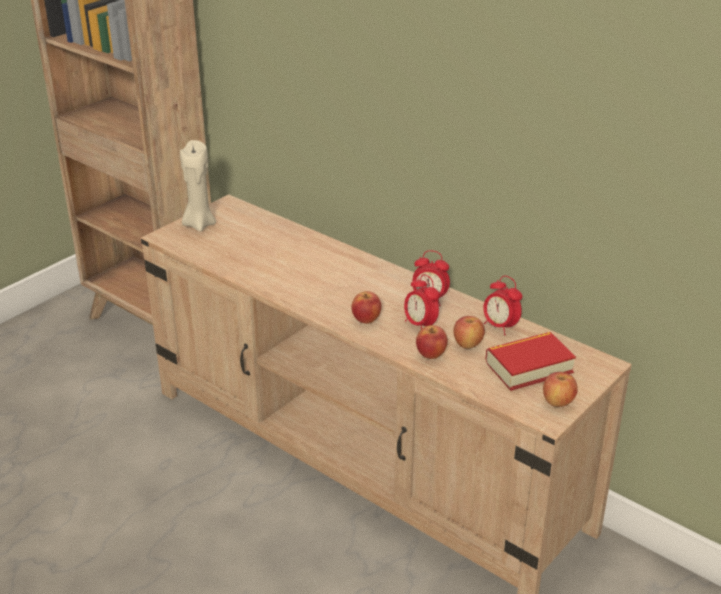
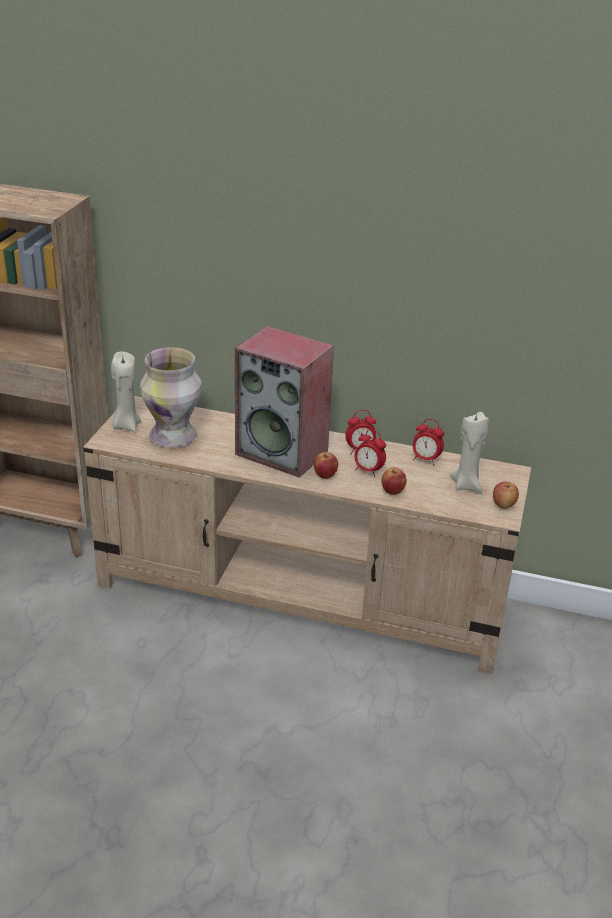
camera: 25 degrees left, 0 degrees up
(236, 245) = (173, 437): none -> vase
(340, 284) = (283, 452): none -> speaker
(467, 344) = (412, 478): apple -> none
(529, 367) = (466, 485): book -> beige candle

